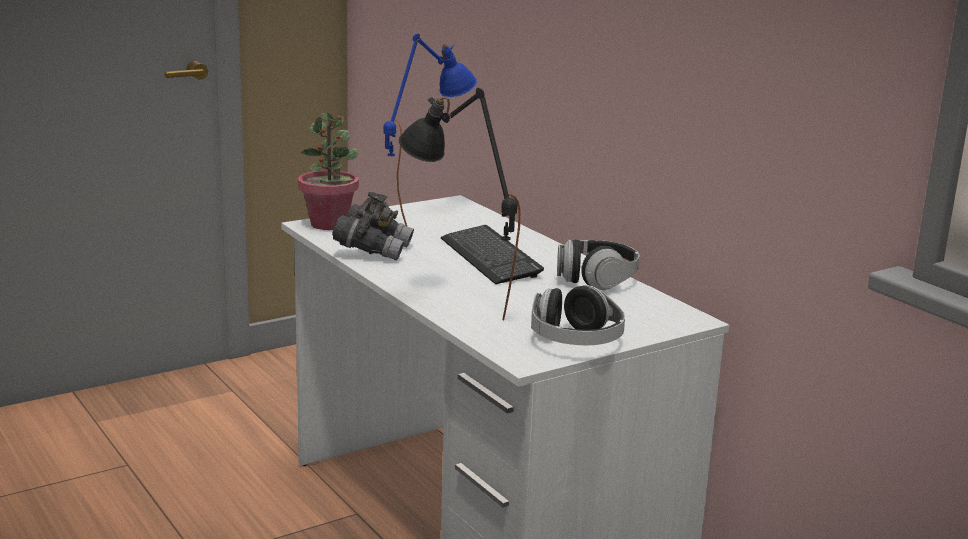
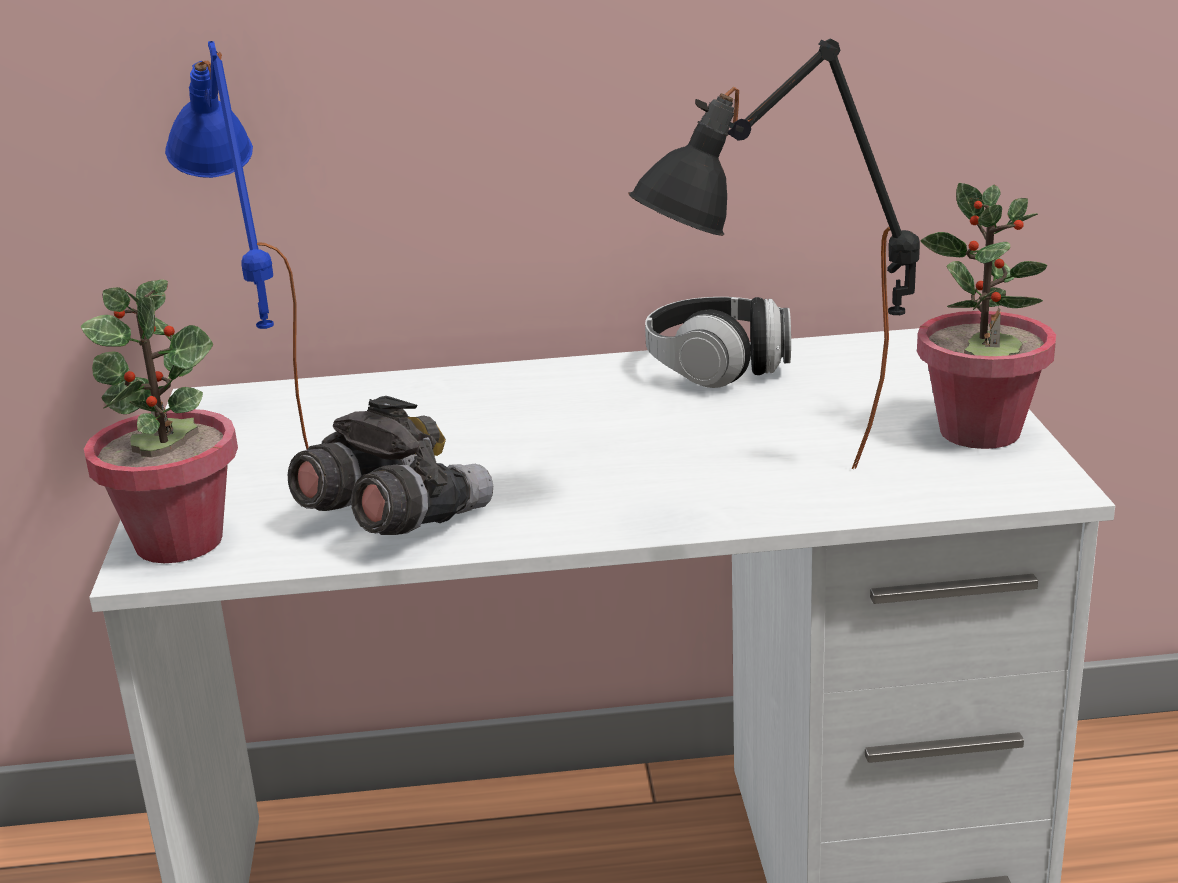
camera: 60 degrees left, 5 degrees up
(490, 257) = (542, 424): keyboard -> none
(576, 342) = (980, 432): headphones -> potted plant

